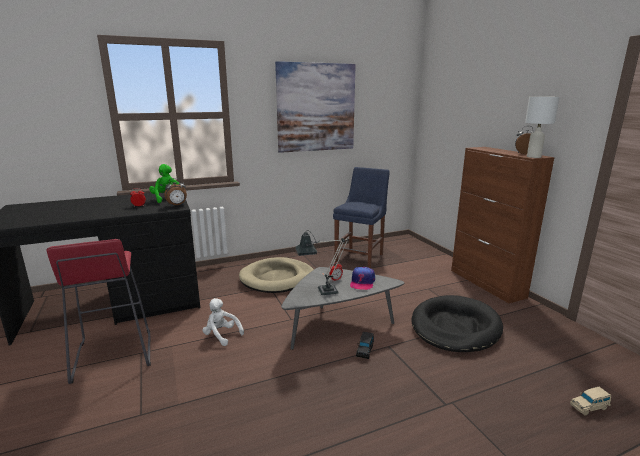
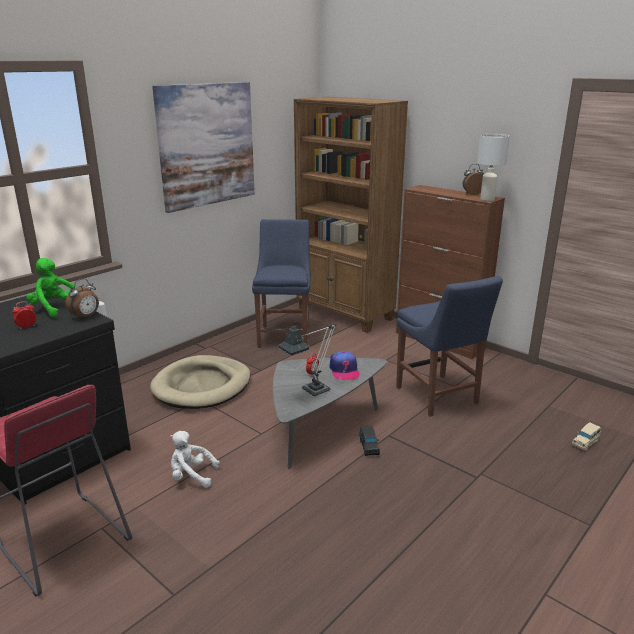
camera: 25 degrees left, 5 degrees up
(418, 250) = (345, 314): none -> brown bookcase
(455, 327) = (438, 397): black dog bed -> blue chair

